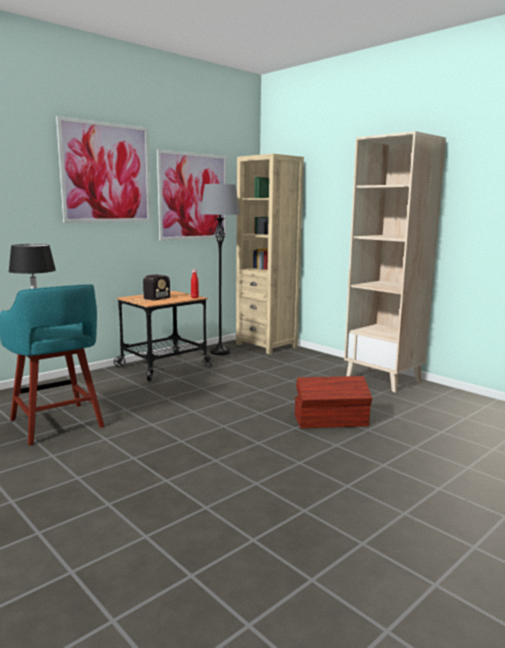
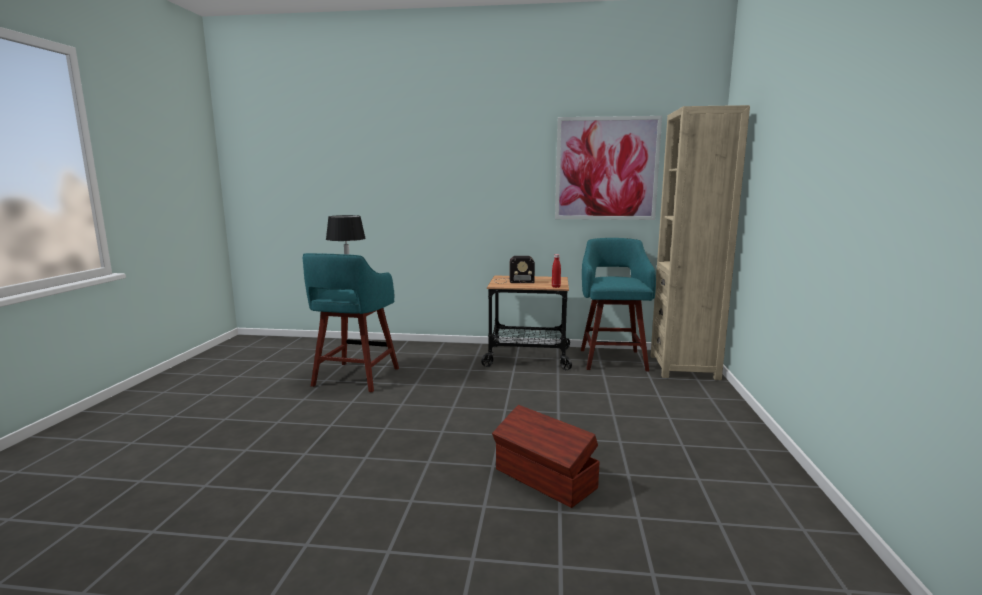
camera: 50 degrees right, 0 degrees up
(106, 173) = (495, 147): picture -> none
(220, 352) = (612, 359): grey floor lamp -> turquoise stool
(384, 379) = (748, 464): beige bookcase -> none

